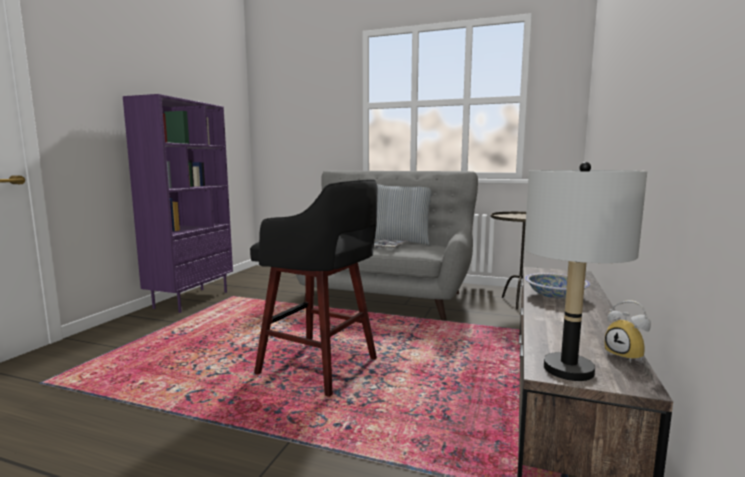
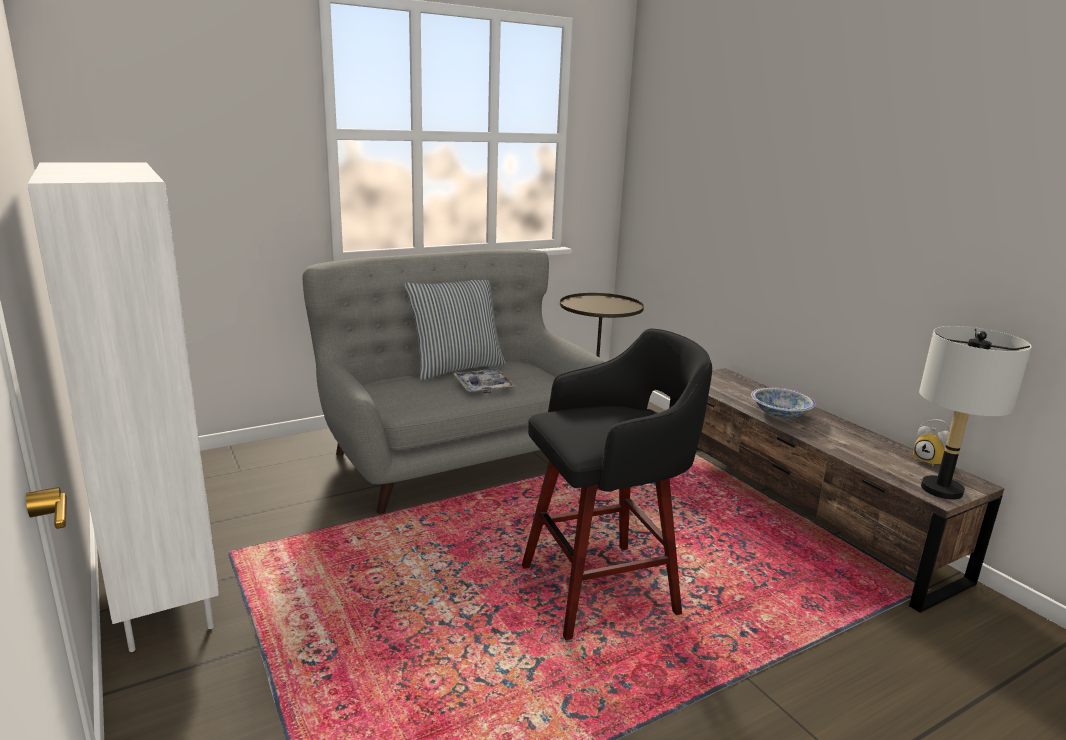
camera: 50 degrees left, 10 degrees up
(191, 299) = (162, 595): purple bookcase -> white bookcase
(627, 356) = (930, 461): alarm clock -> alarm clock turned 45 degrees clockwise

